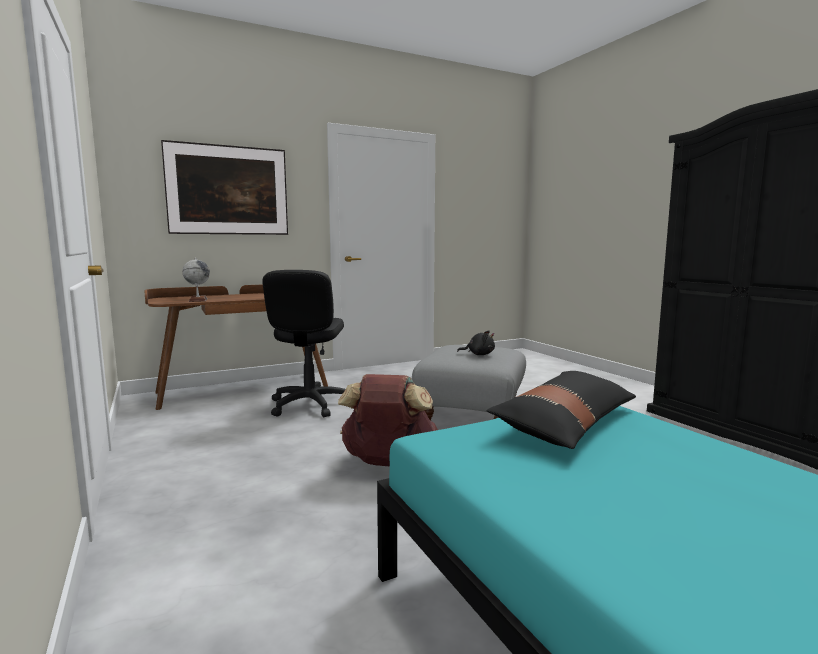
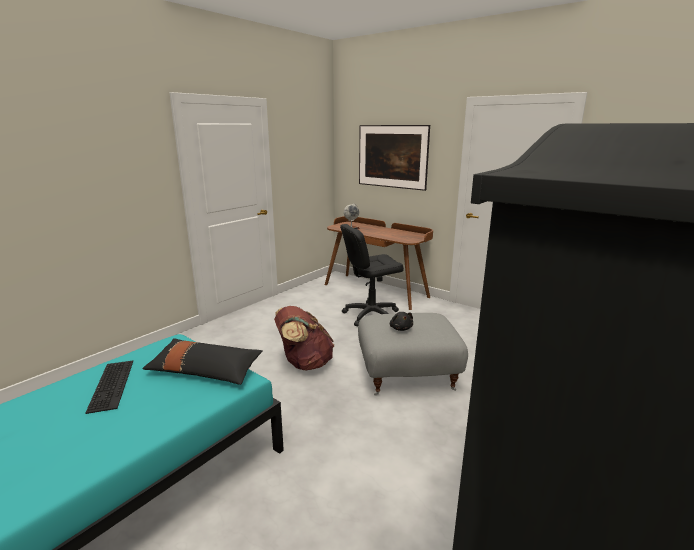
camera: 65 degrees right, 10 degrees up
(602, 491) = (113, 385): none -> keyboard

